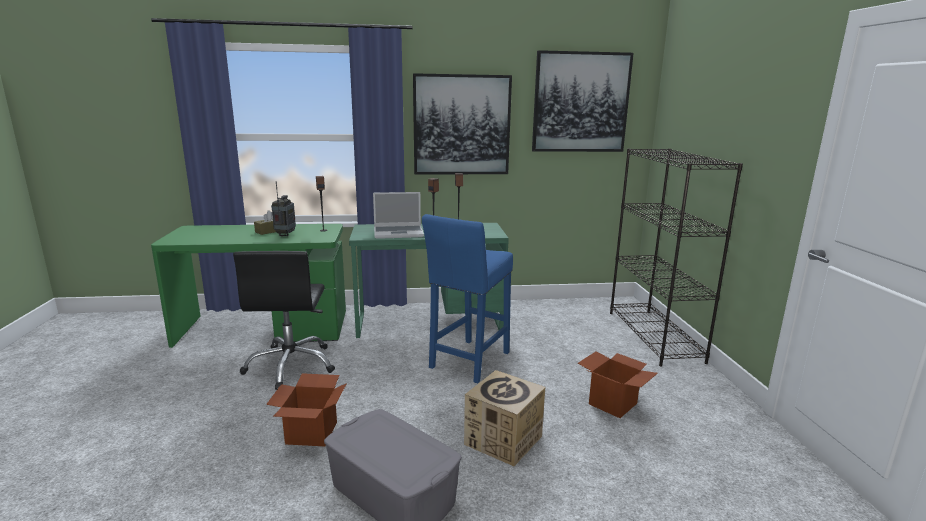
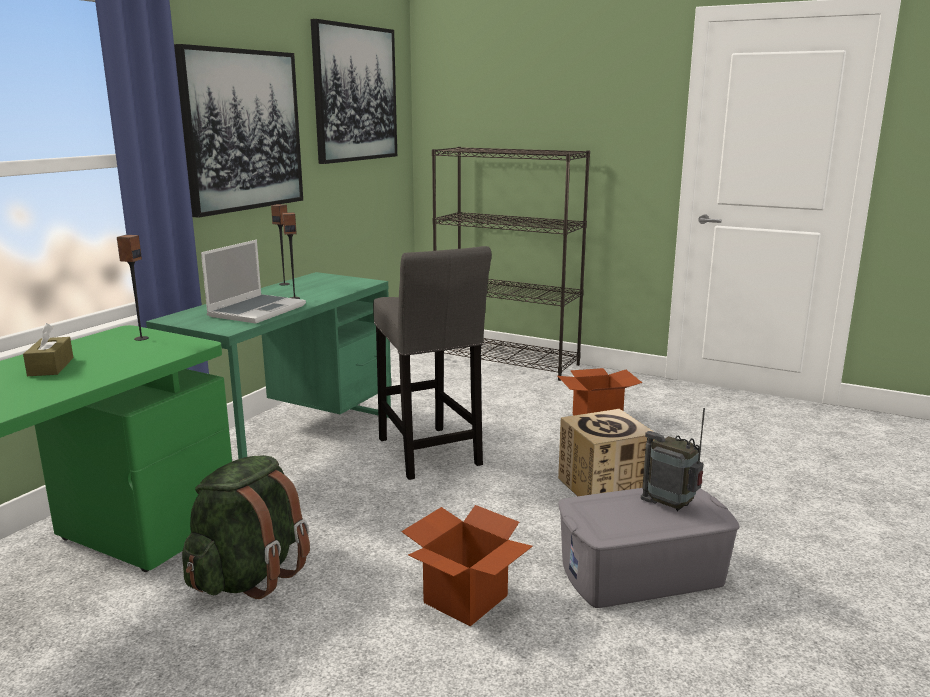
camera: 55 degrees left, 0 degrees up
(285, 235) = (105, 361): radio -> radio (670, 506)
(291, 365) = (249, 576): black office chair -> green backpack
(468, 362) = (429, 455): blue stool -> grey stool

